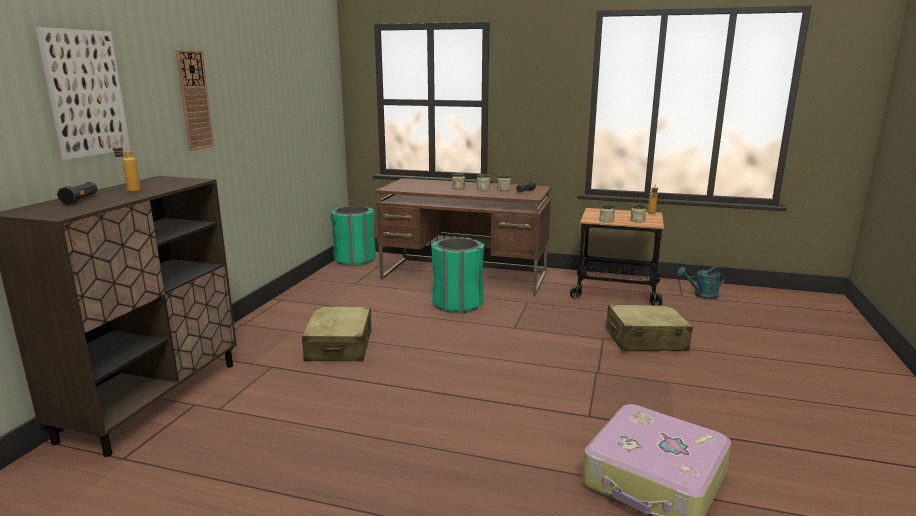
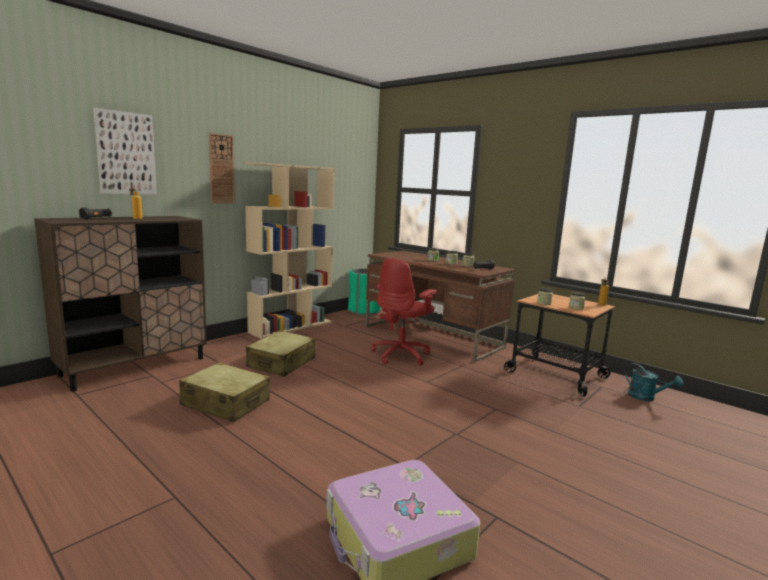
camera: 25 degrees right, 5 degrees down
(292, 298) = (291, 327): none -> beige bookcase
(457, 304) = (401, 355): green trash can -> red office chair
(645, 340) = (536, 420): beige suitcase -> beige suitcase (226, 403)
(701, 295) = (646, 397): turquoise watering can -> turquoise watering can turned 150 degrees counterclockwise

